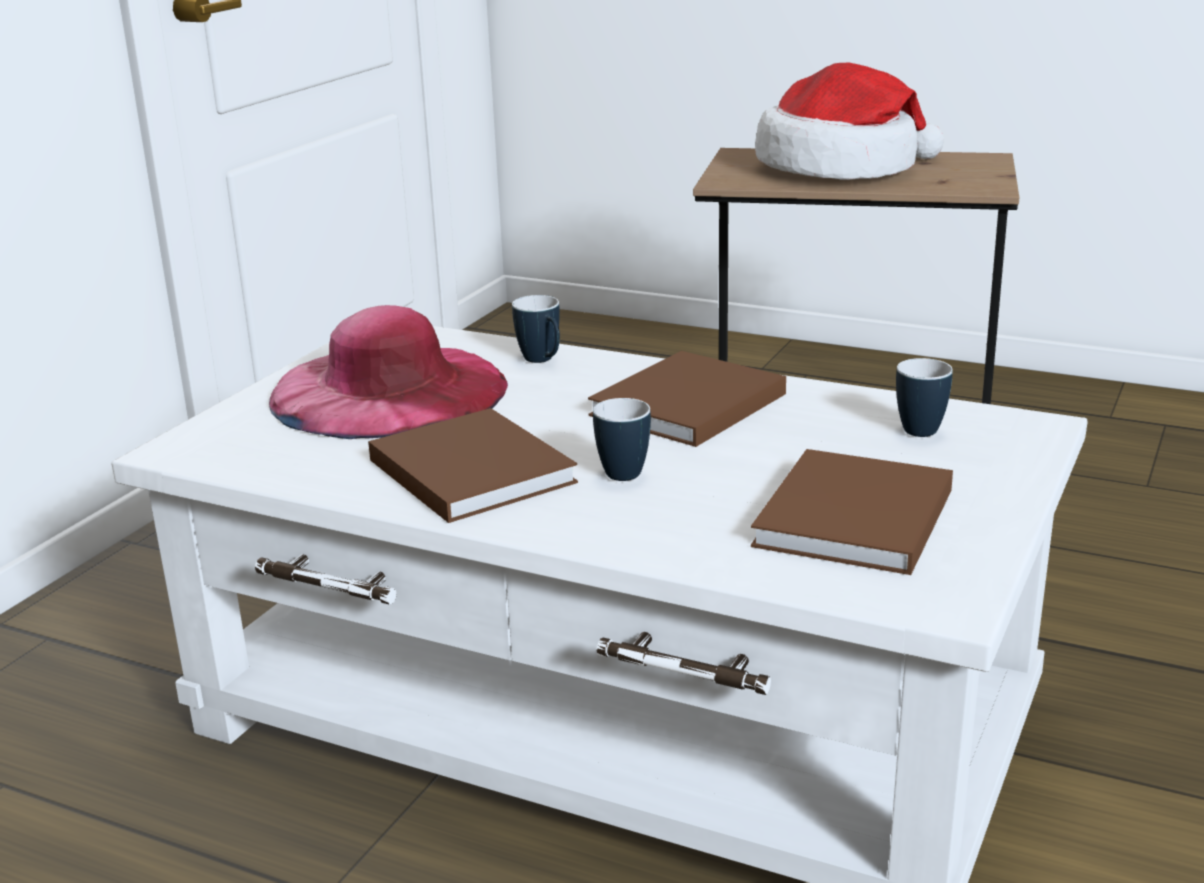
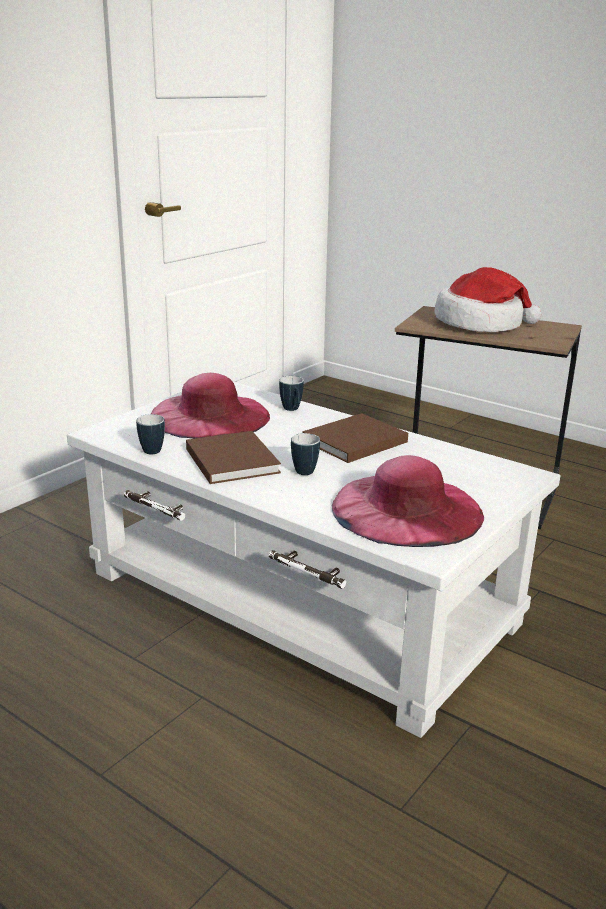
camera: 10 degrees right, 0 degrees up
(852, 520) = (406, 509): brown book -> pink hat
(915, 427) = (465, 467): mug -> mug (152, 449)

